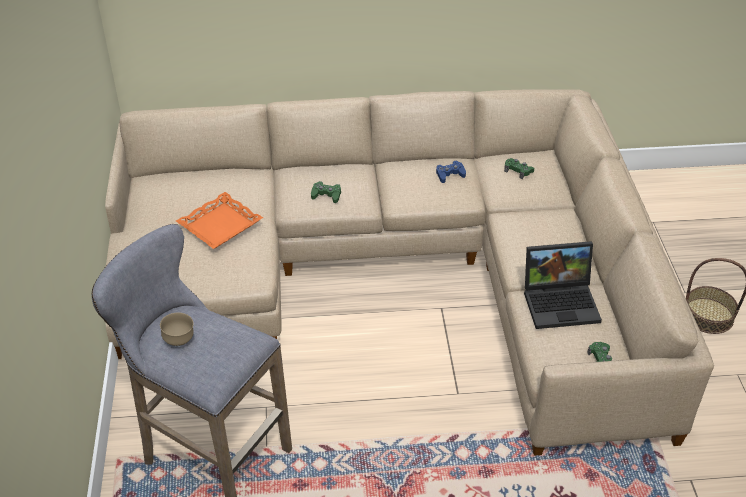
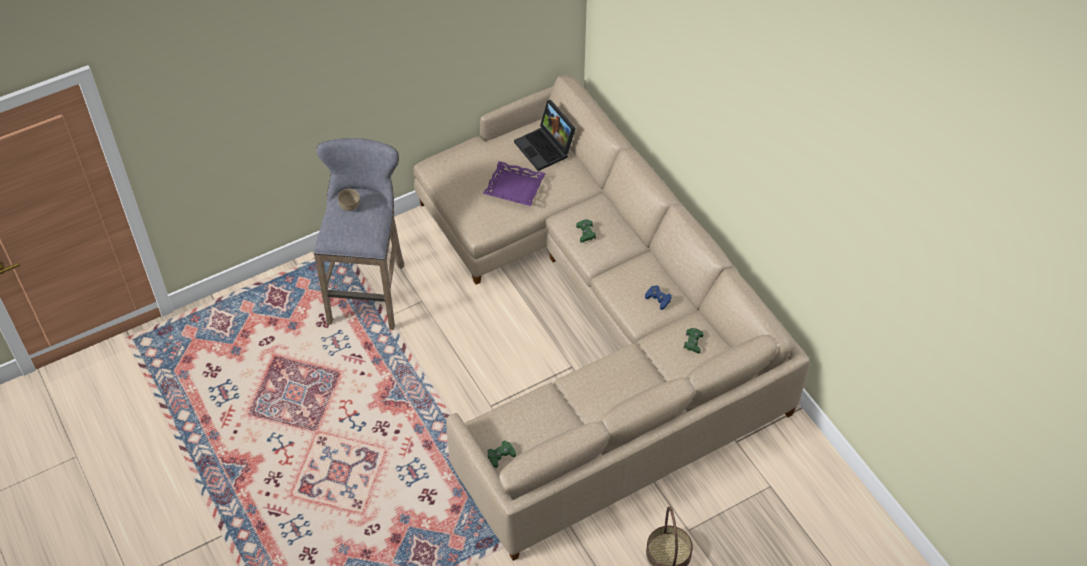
camera: 65 degrees right, 10 degrees up
(220, 226) = (514, 188): orange tray -> purple tray
(561, 302) = (549, 414): laptop -> laptop (546, 148)

